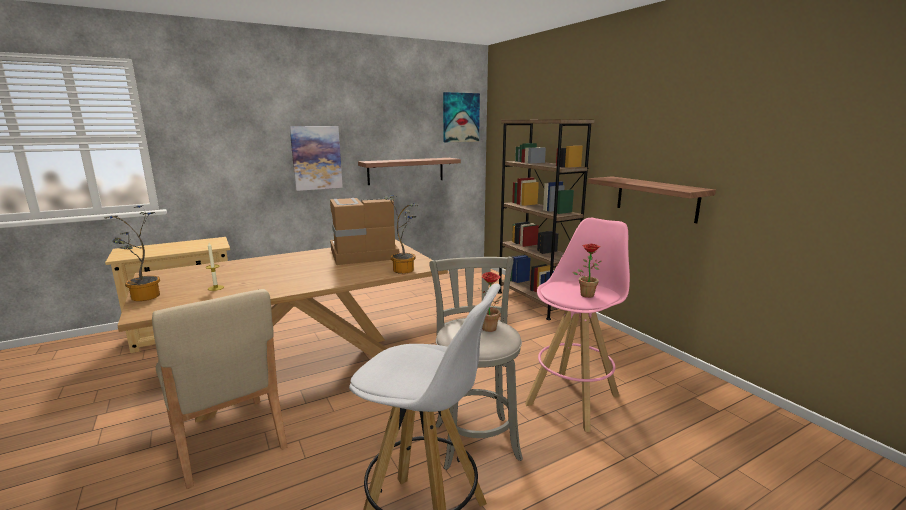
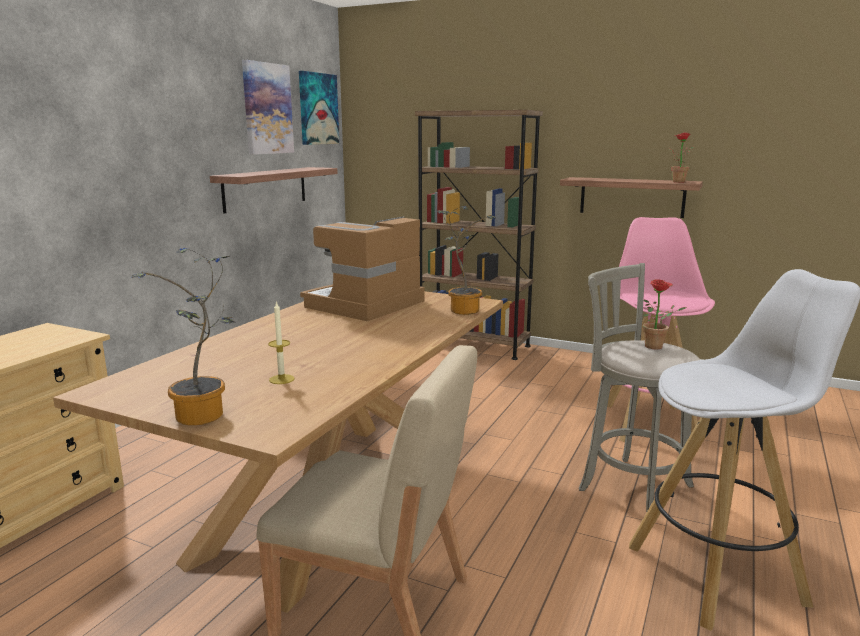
camera: 35 degrees left, 0 degrees up
(316, 158) = (156, 171): picture -> picture (267, 109)
(586, 294) = (678, 297): potted plant -> potted plant (676, 182)

